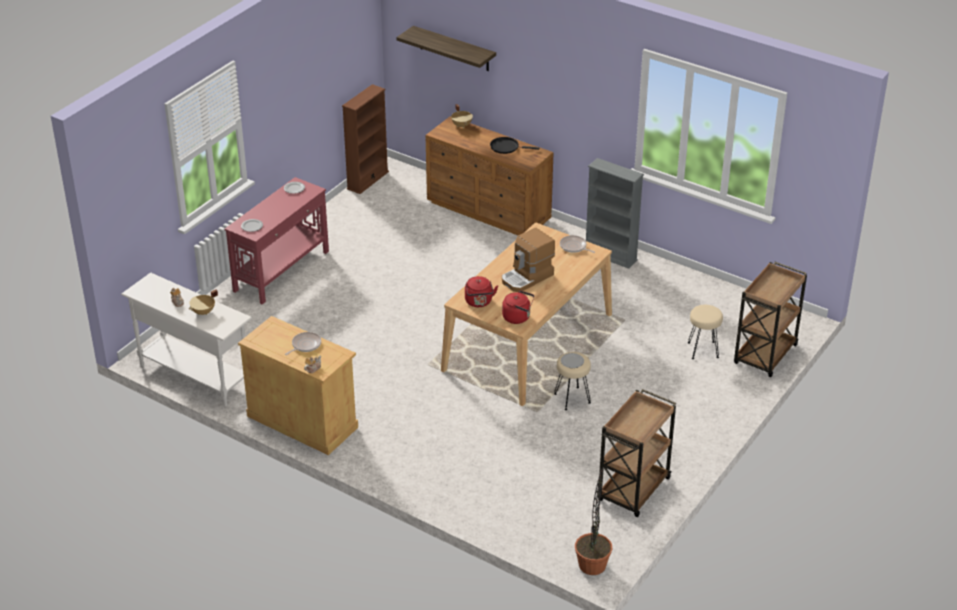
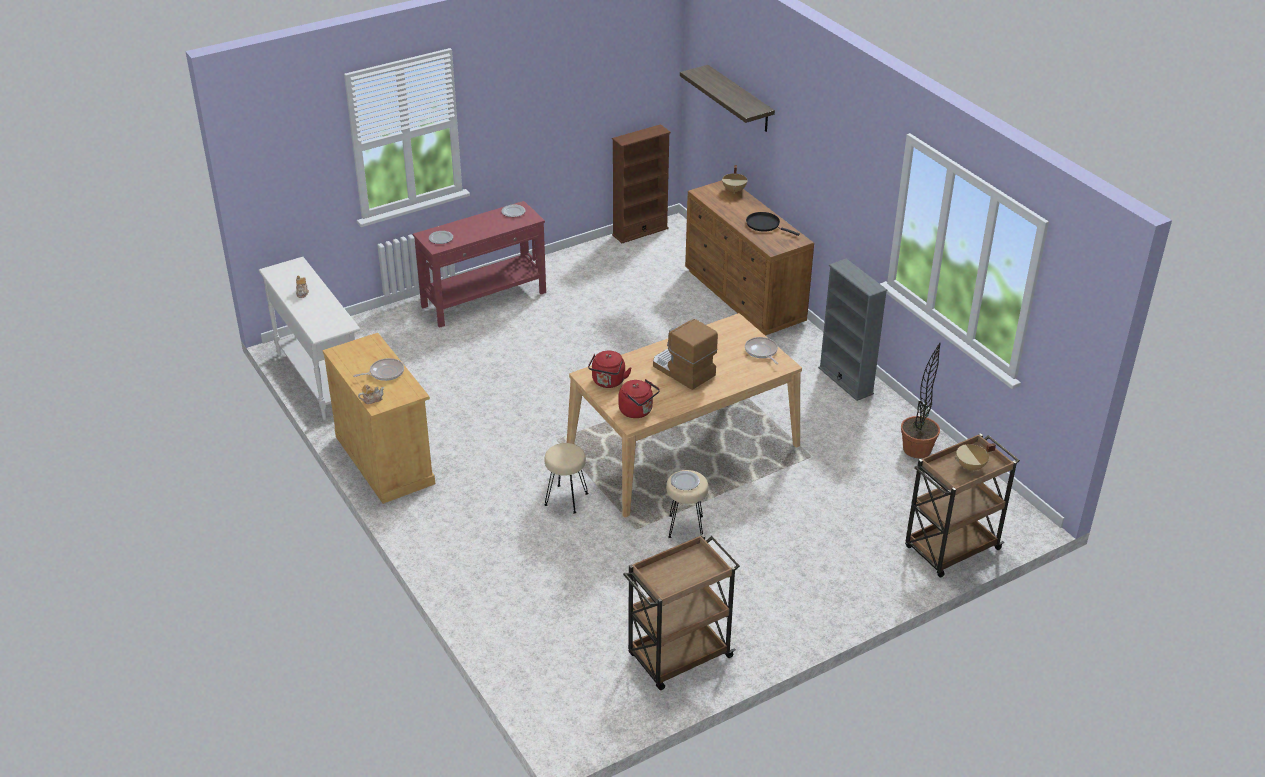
camera: 25 degrees right, 0 degrees up
(203, 312) = (318, 310): beige cooking pot -> beige cooking pot (971, 467)
(527, 278) = (682, 371): coffee machine -> coffee machine turned 60 degrees clockwise
(592, 565) = (567, 728): potted plant -> potted plant (917, 449)
(702, 350) = (878, 519): beige stool -> beige stool (566, 499)

